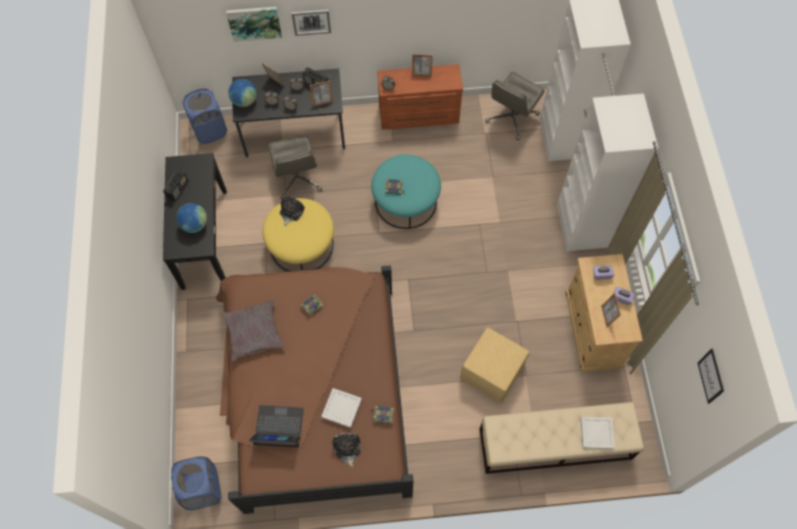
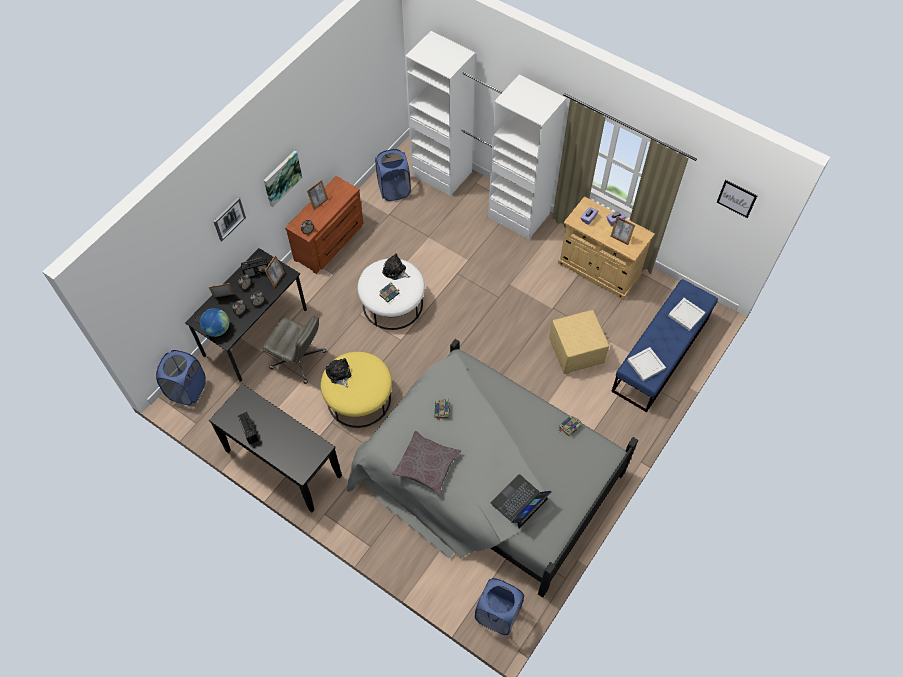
camera: 50 degrees left, 5 degrees down
(194, 224) = (294, 441): globe -> none
(254, 22) = (189, 253): picture -> picture (282, 178)
(313, 390) = (486, 477): brown bed -> grey bed
(342, 409) = (542, 449): white tray -> white tray (646, 365)
(347, 448) = (574, 468): plush toy -> plush toy (395, 271)
(406, 201) = (392, 303): turquoise ottoman -> white ottoman
(511, 118) = (394, 190): grey office chair -> blue laundry basket
(554, 444) = (660, 355): beige bench -> blue bench

